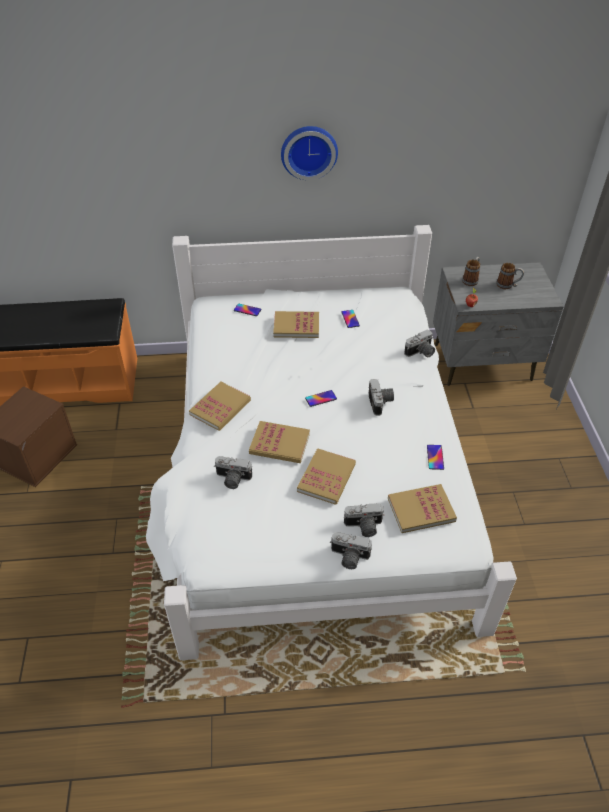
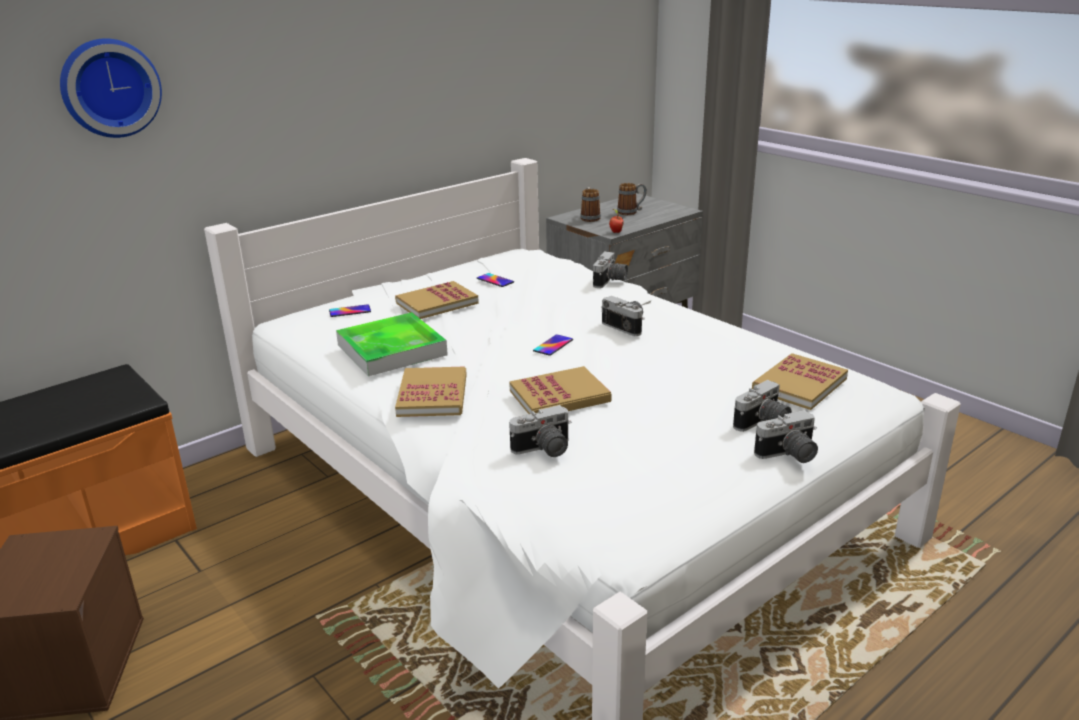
camera: 35 degrees left, 20 degrees down
(236, 358) = (392, 350): none -> tray
(309, 151) = (376, 67): wall clock -> wall clock (109, 87)
(326, 478) = (659, 402): book -> none
(435, 457) = (746, 344): phone -> none

